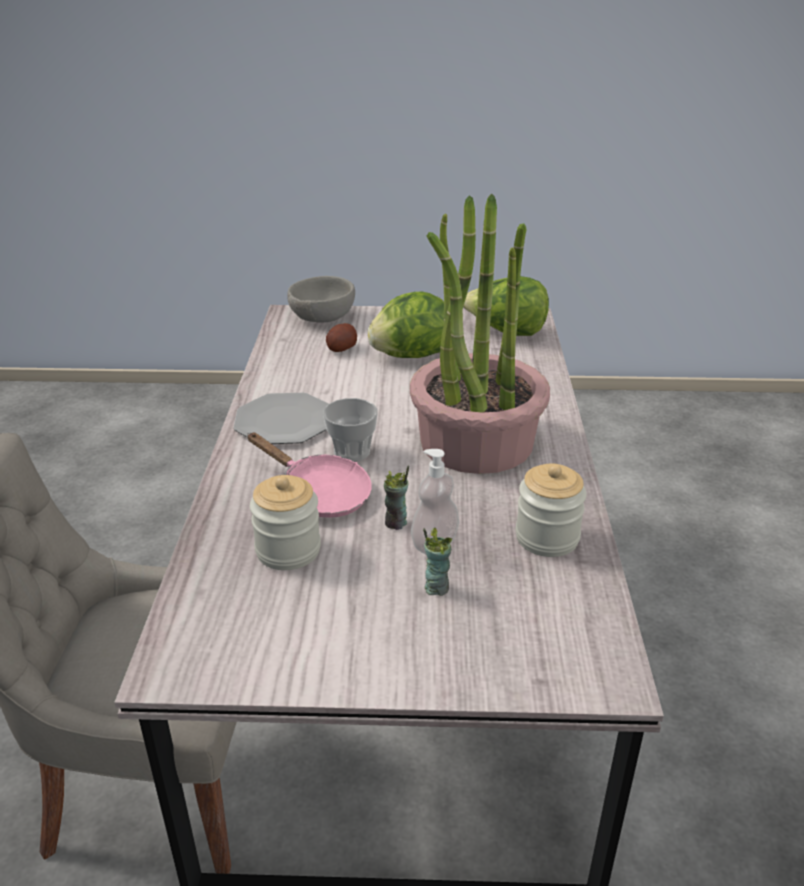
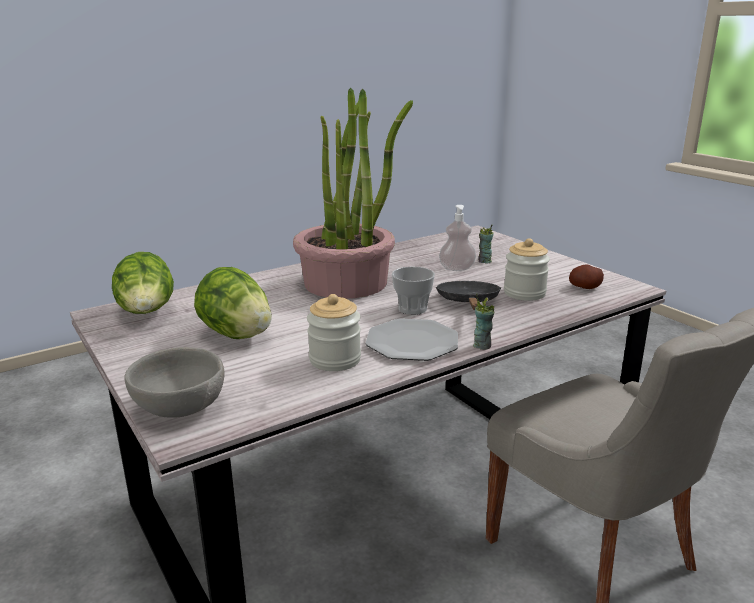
camera: 125 degrees left, 10 degrees down
(319, 493) = (468, 302): pink frying pan -> black frying pan
(341, 348) = (253, 367): potato -> potato (585, 287)
(396, 523) = (457, 279): cup -> cup (482, 345)
(547, 537) = (411, 252): jar -> jar (335, 360)

